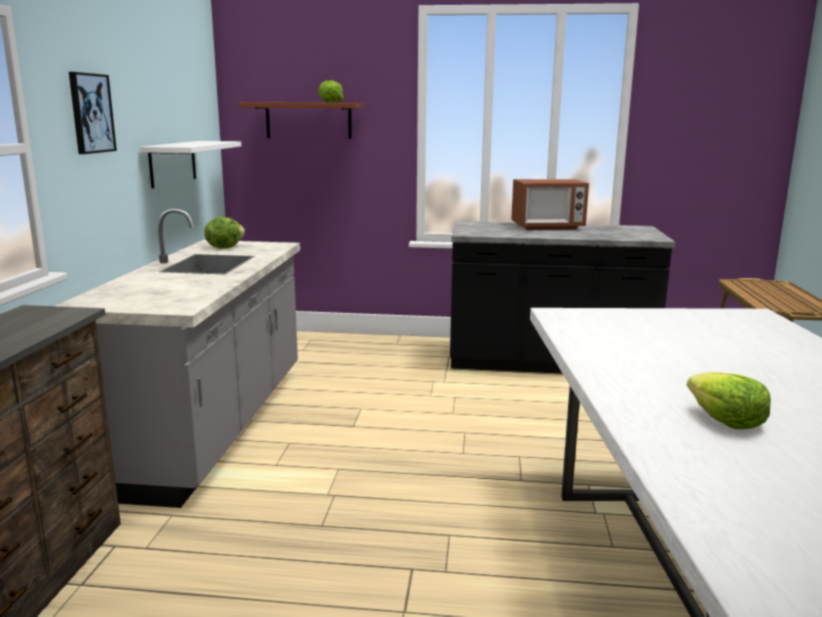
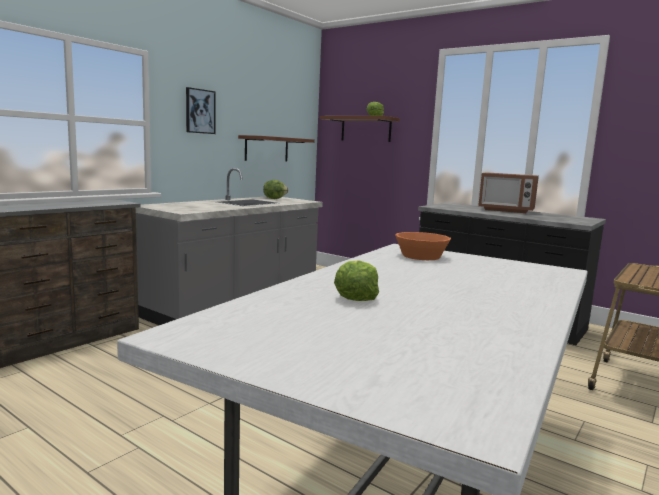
camera: 30 degrees right, 5 degrees down
(173, 163) = (266, 149): white shelf -> brown shelf
(609, 325) = (421, 256): none -> orange bowl

